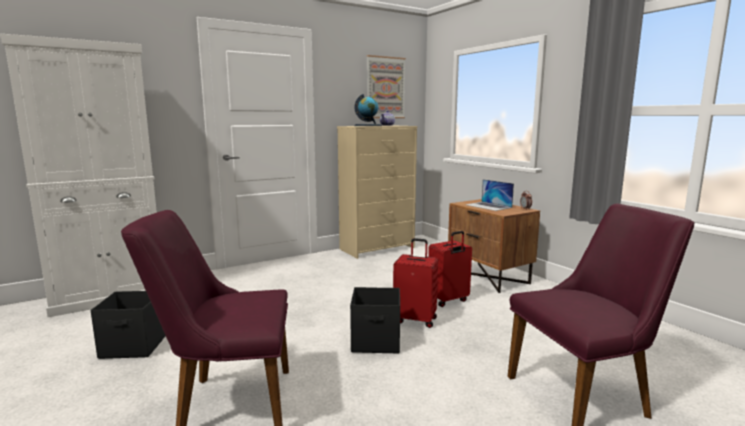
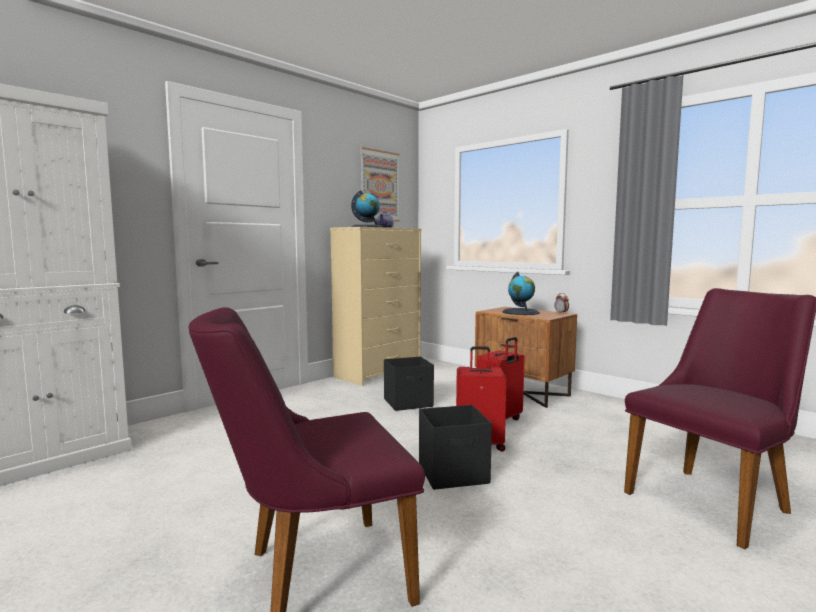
camera: 15 degrees left, 5 degrees down
(134, 346) = (124, 522): black storage box -> black storage box (409, 403)
(488, 206) = (521, 312): laptop -> globe

